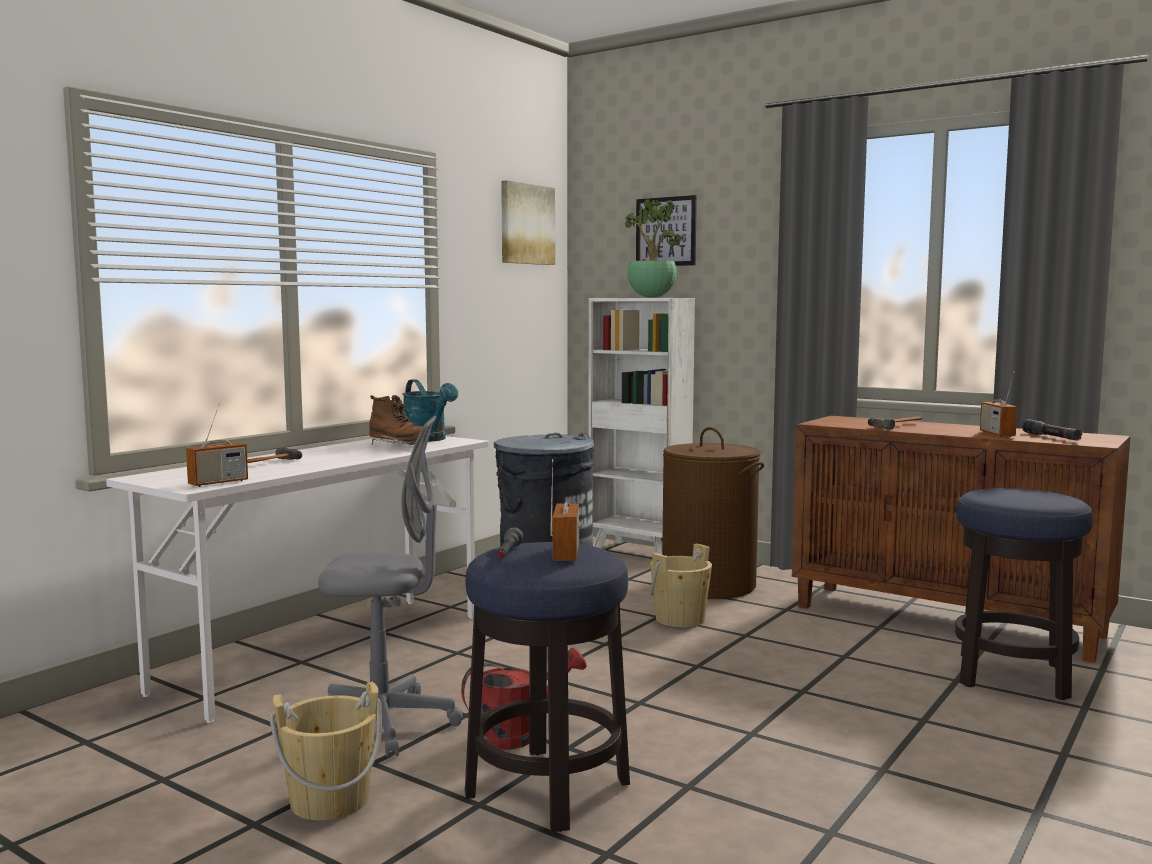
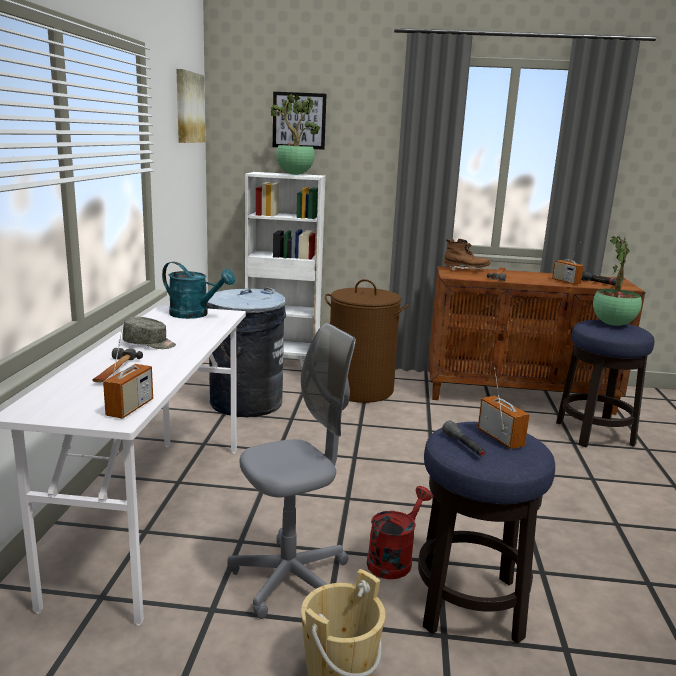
camera: 30 degrees left, 10 degrees up
(333, 453) = (149, 344): none -> grey cap
(399, 446) = (188, 327): brown boot -> brown boot (465, 270)
(680, 619) = (376, 424): beige bucket -> none
(1028, 493) = (613, 325): none -> potted plant

